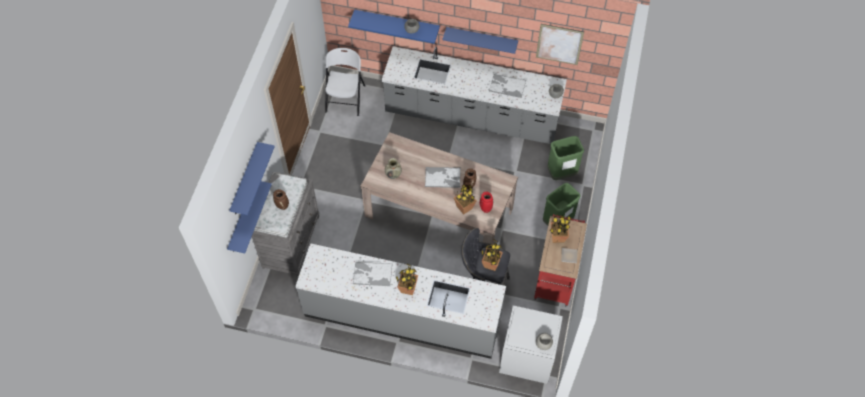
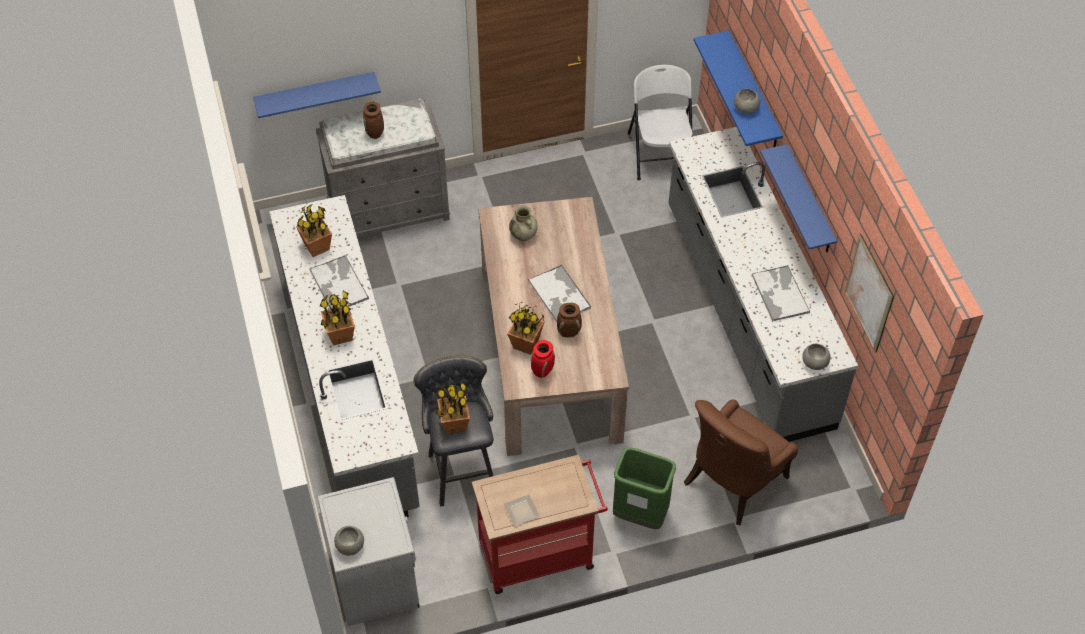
camera: 60 degrees right, 5 degrees down
(245, 180) = (346, 50): blue shelf -> none
(345, 99) = (660, 153): white chair -> white chair turned 75 degrees counterclockwise
(557, 237) = (545, 481): potted plant -> potted plant (317, 247)
(561, 173) = (734, 480): green trash can -> brown chair

